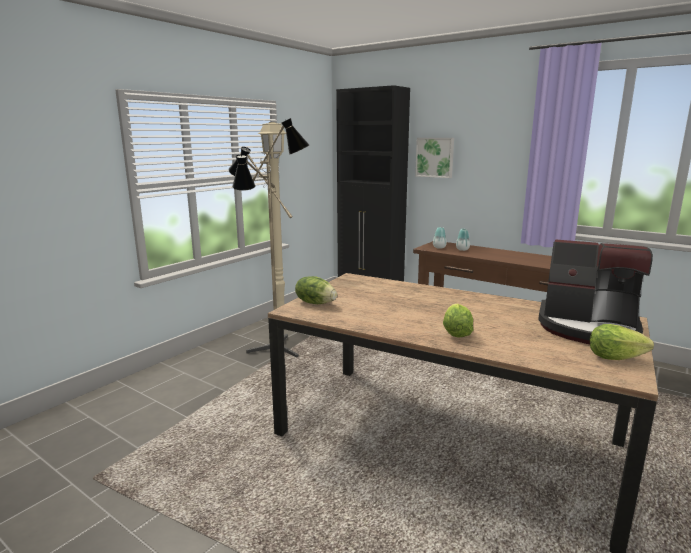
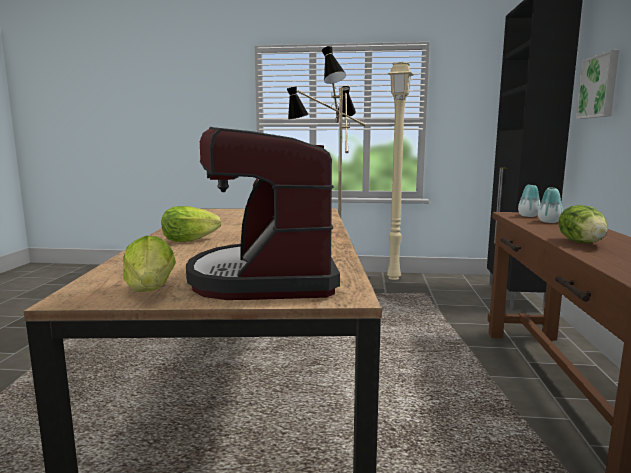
camera: 60 degrees right, 5 degrees down
(315, 303) = (230, 211): lettuce -> lettuce (582, 242)

